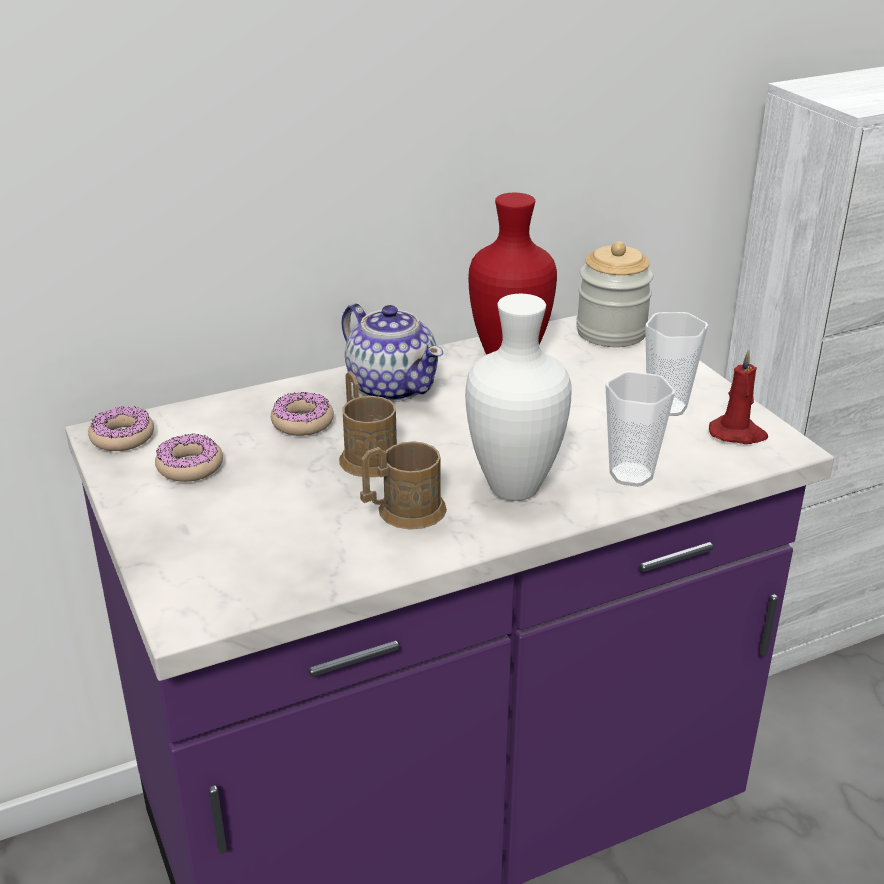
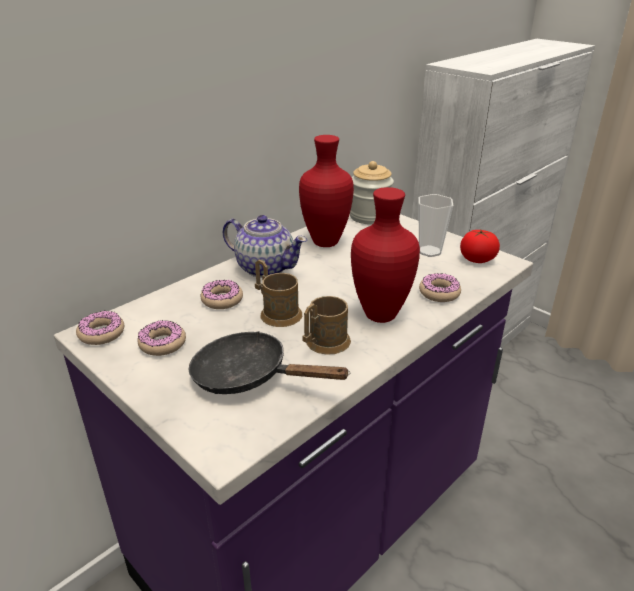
camera: 20 degrees left, 0 degrees up
(274, 533) = (249, 376): none -> black frying pan
(517, 488) = (381, 314): white vase -> red vase
(631, 475) = (439, 293): cup -> donut
(738, 434) = (477, 259): red candle -> tomato

